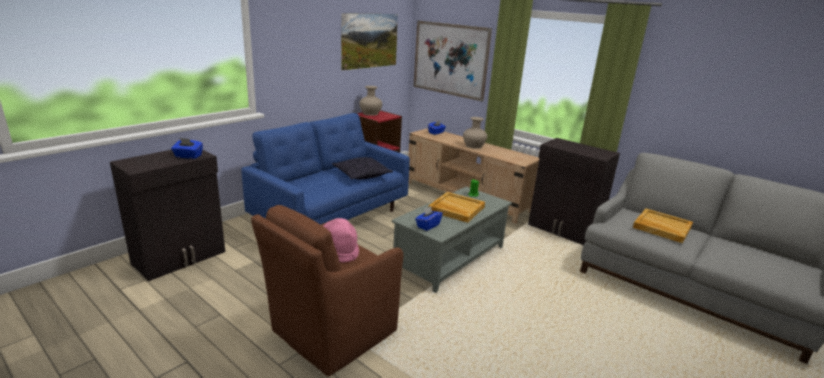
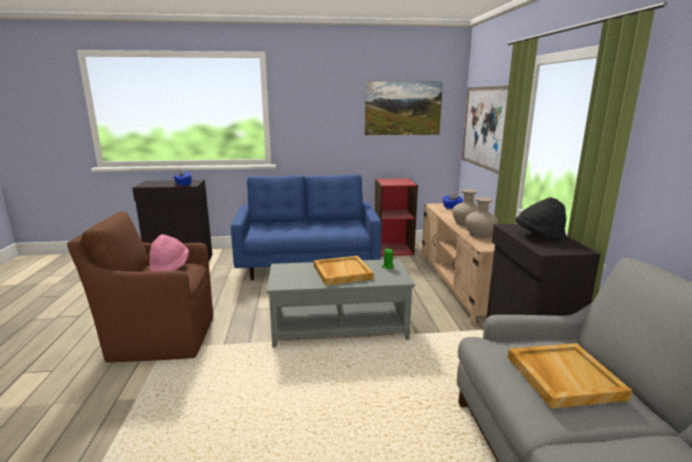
camera: 45 degrees right, 5 degrees down
(362, 175) = (328, 230): pillow -> none
(370, 113) = (392, 180): beige vase -> beige vase (480, 234)
(428, 226) = (286, 276): blue tissue box -> none
(577, 148) = (538, 236): none -> black hat

